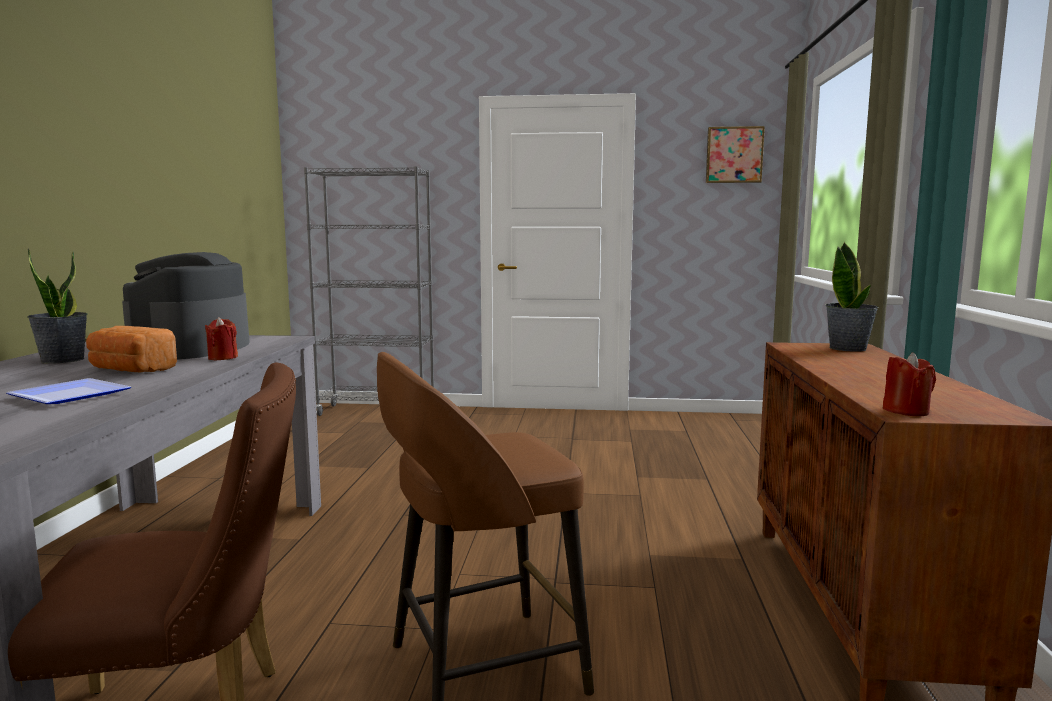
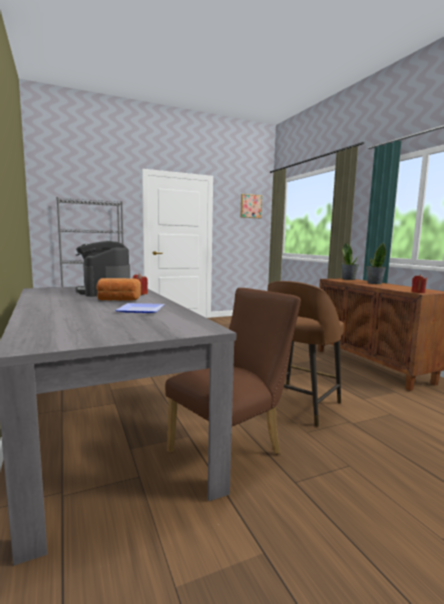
camera: 30 degrees left, 0 degrees up
(62, 360) = (56, 299): potted plant -> potted plant (374, 283)

